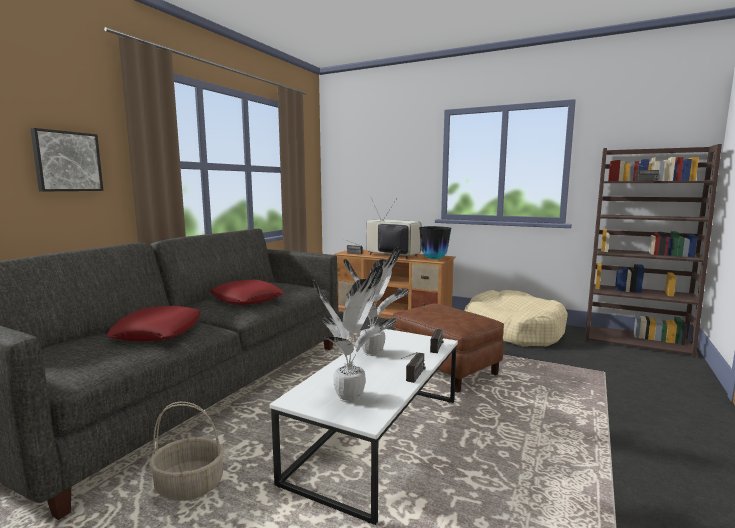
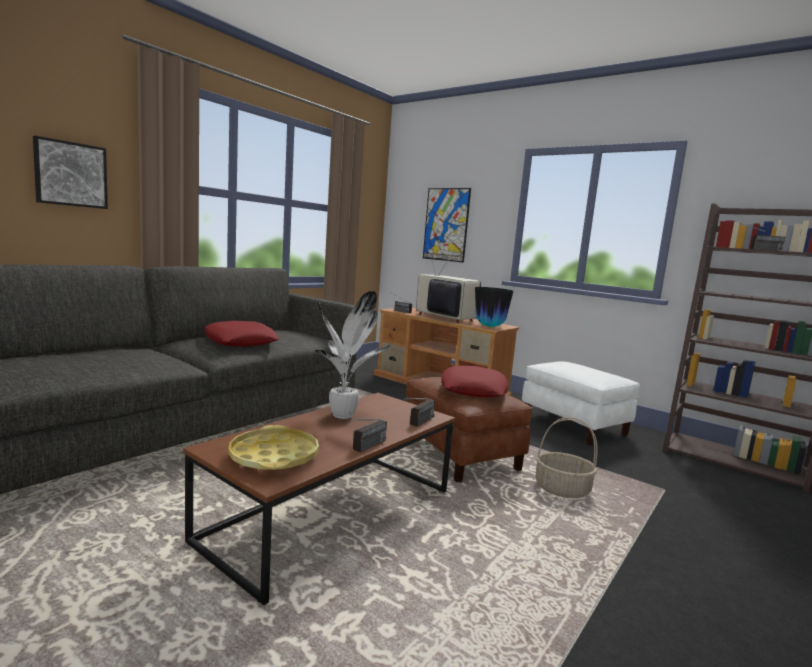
camera: 10 degrees right, 0 degrees up
(158, 332) = (120, 360): red pillow -> red pillow (473, 389)
(190, 485) = (103, 525): basket -> basket (562, 489)
(351, 398) = (274, 456): potted plant -> yellow tray
(379, 176) = (446, 224): none -> picture
(379, 438) = (332, 516): white coffee table -> brown coffee table
(513, 331) = (574, 425): beige dog bed -> white ottoman

